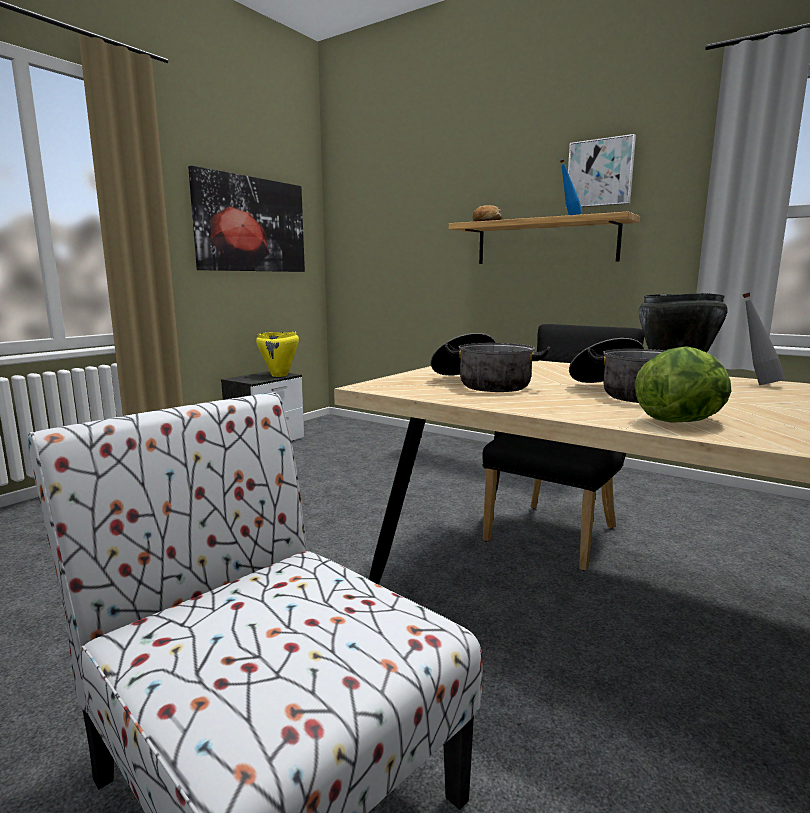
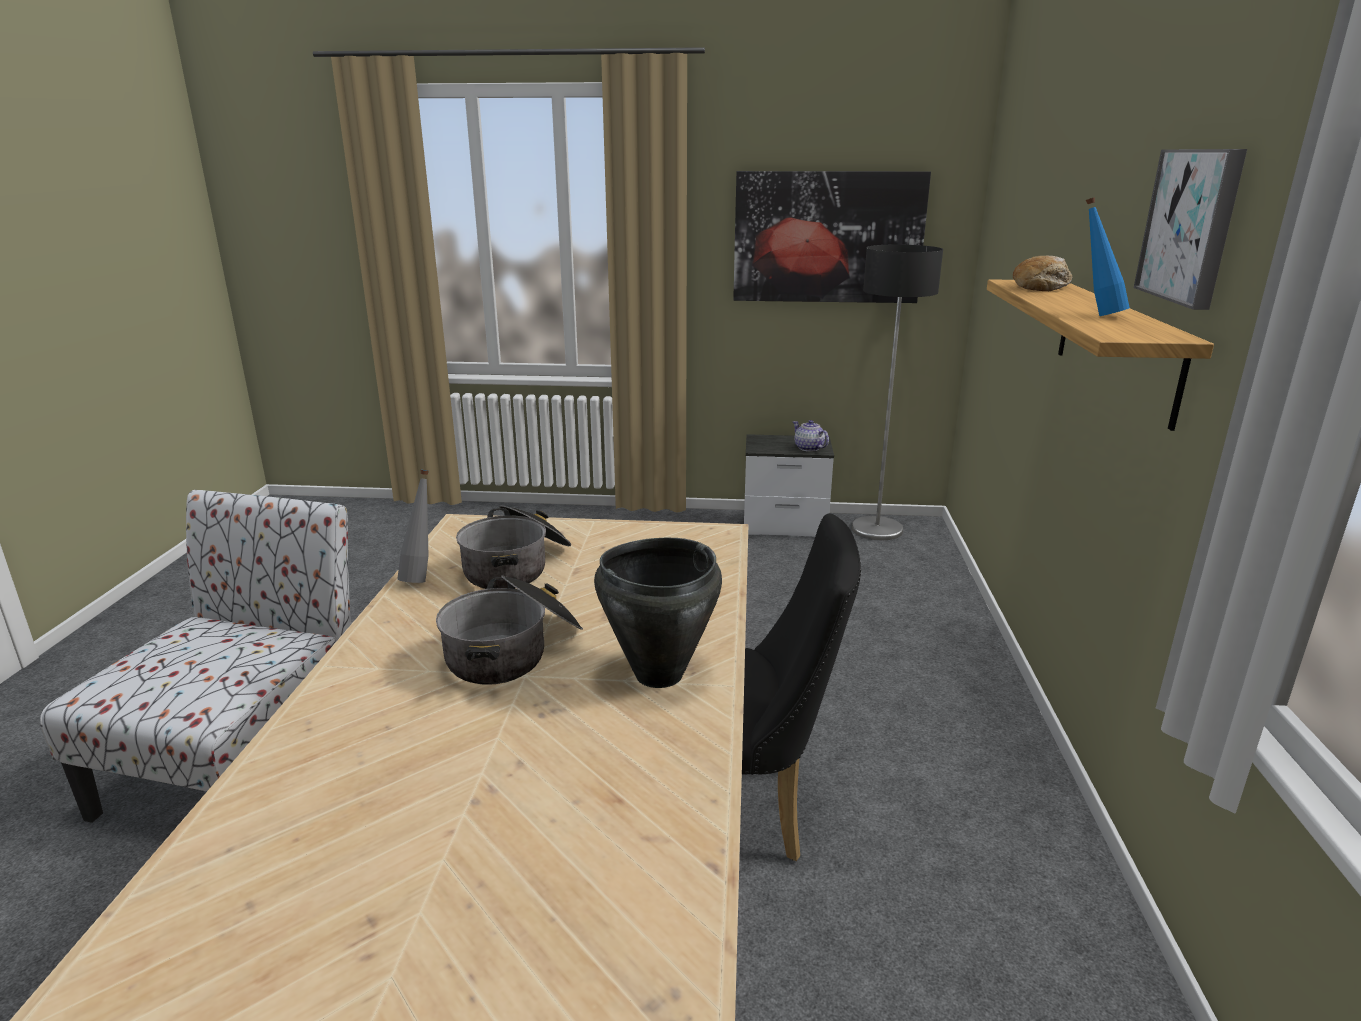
camera: 60 degrees right, 10 degrees up
(279, 375) = (809, 448): yellow cooking pot -> teapot
(316, 427) = (877, 529): none -> floor lamp
(681, 421) = (363, 692): lettuce -> none
(756, 384) = (671, 744): grey bottle -> grey bottle (422, 577)

